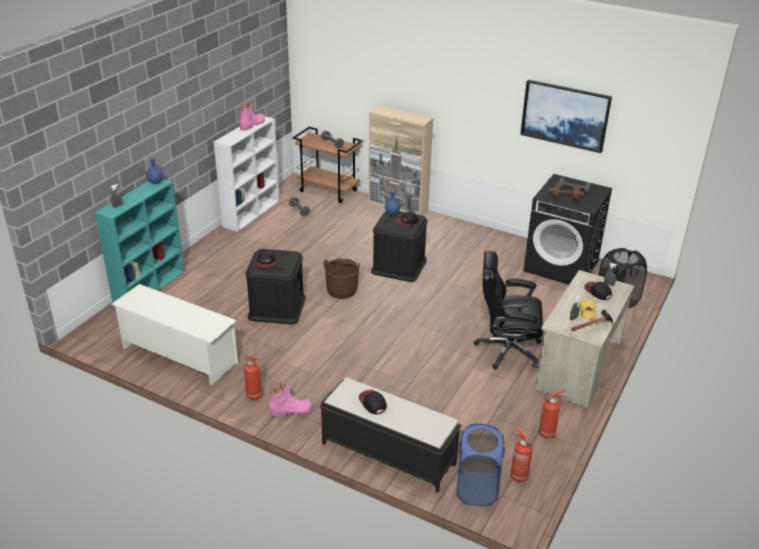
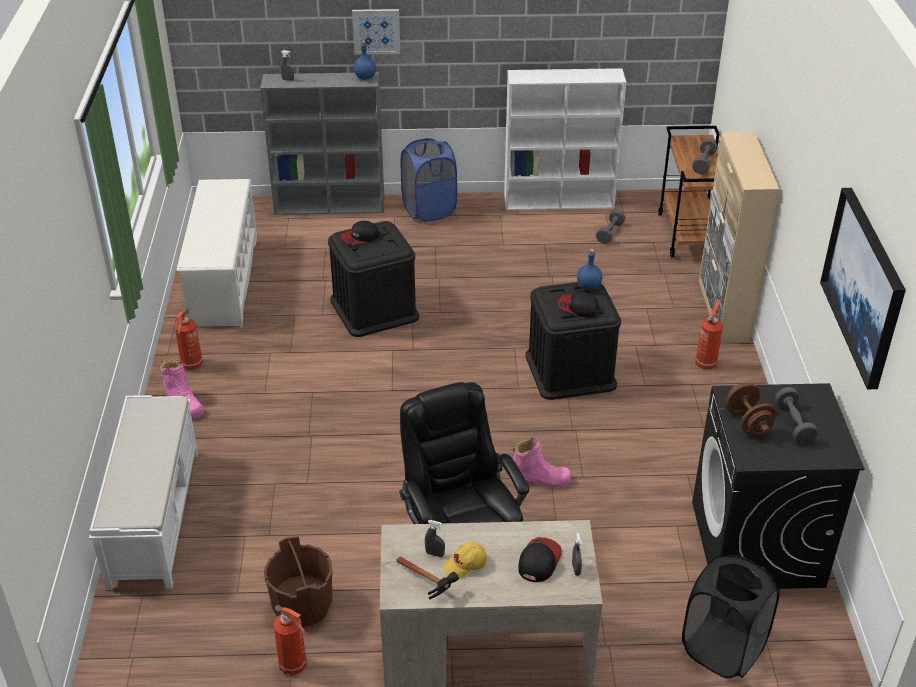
camera: 60 degrees right, 5 degrees up
(147, 148) = (376, 31): none -> picture
(150, 287) = (331, 205): turquoise bookcase -> grey bookcase
(252, 125) = (586, 75): pink boot -> pink boot (540, 479)
(342, 290) = (460, 344): brown bucket -> brown bucket (303, 605)
(372, 403) = (148, 437): cap -> none
(387, 453) = (154, 516): black bench -> white bench
(476, 489) = (132, 626): blue laundry basket -> blue laundry basket (429, 210)
(518, 476) = (182, 661): fire extinguisher -> fire extinguisher (706, 363)

